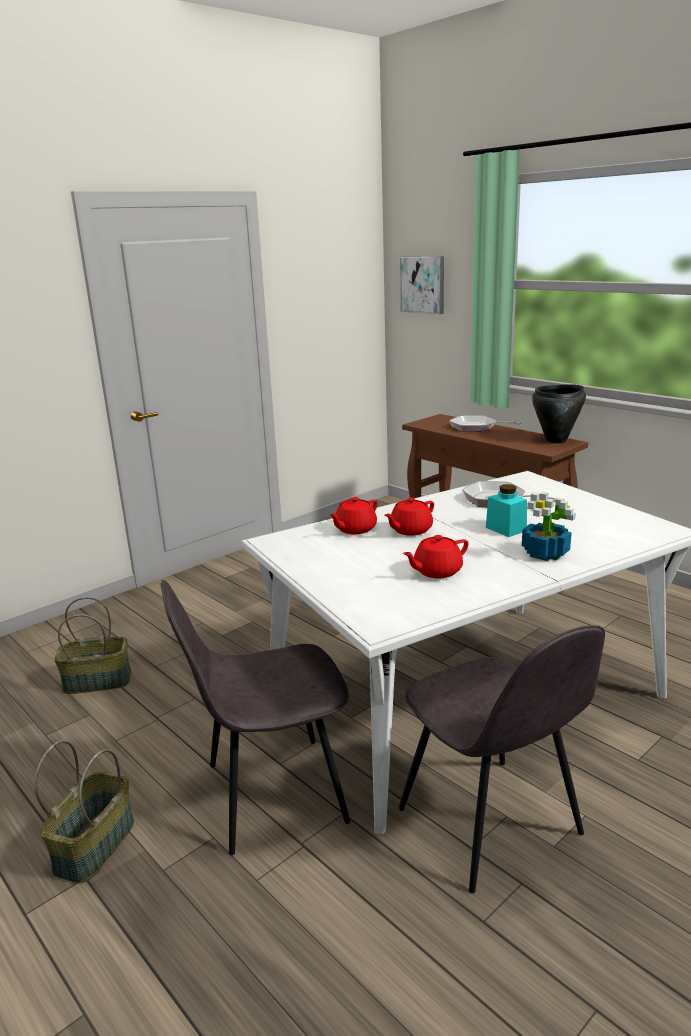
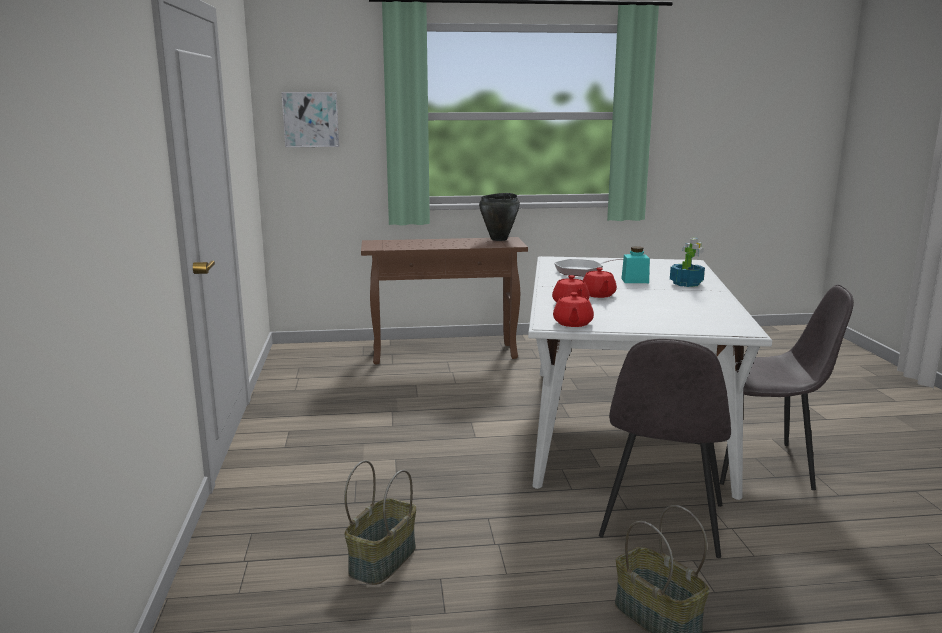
camera: 55 degrees left, 5 degrees down
(436, 571) = (679, 305): red teapot -> red teapot (572, 323)
(476, 427) = (423, 242): frying pan -> none

